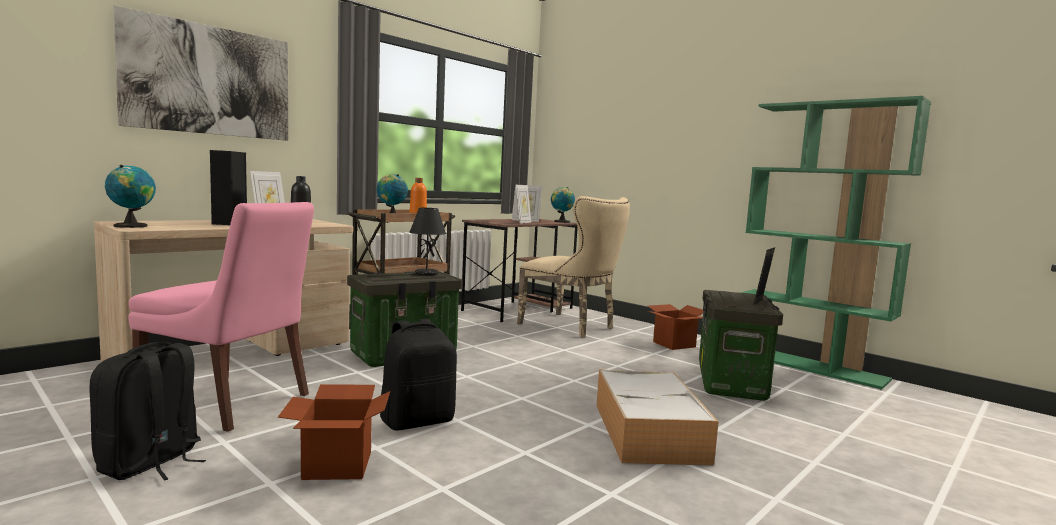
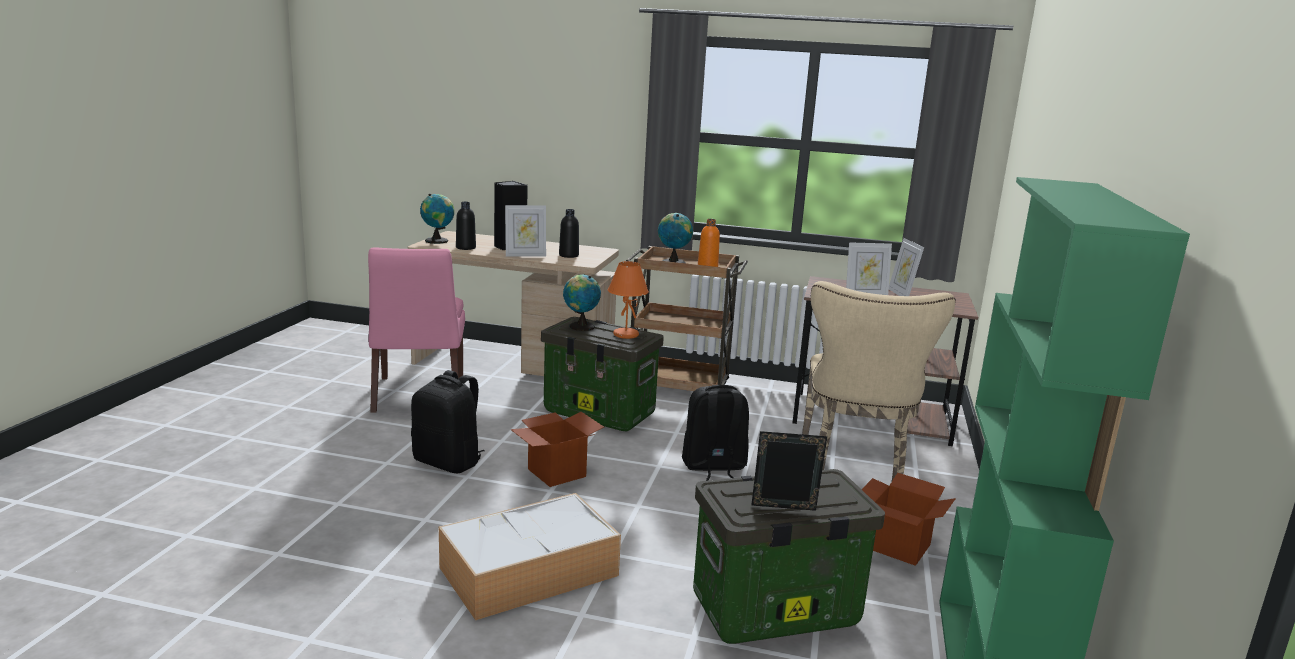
camera: 60 degrees right, 10 degrees up
(150, 463) = (312, 411): black backpack -> black backpack (713, 467)
(190, 226) = (465, 248): none -> black bottle
(209, 80) = (535, 112): picture -> none
(337, 465) = (348, 460): cardboard box -> cardboard box (557, 473)
(426, 273) = (625, 335): black table lamp -> orange table lamp
(561, 222) = (955, 308): globe -> globe (580, 326)

